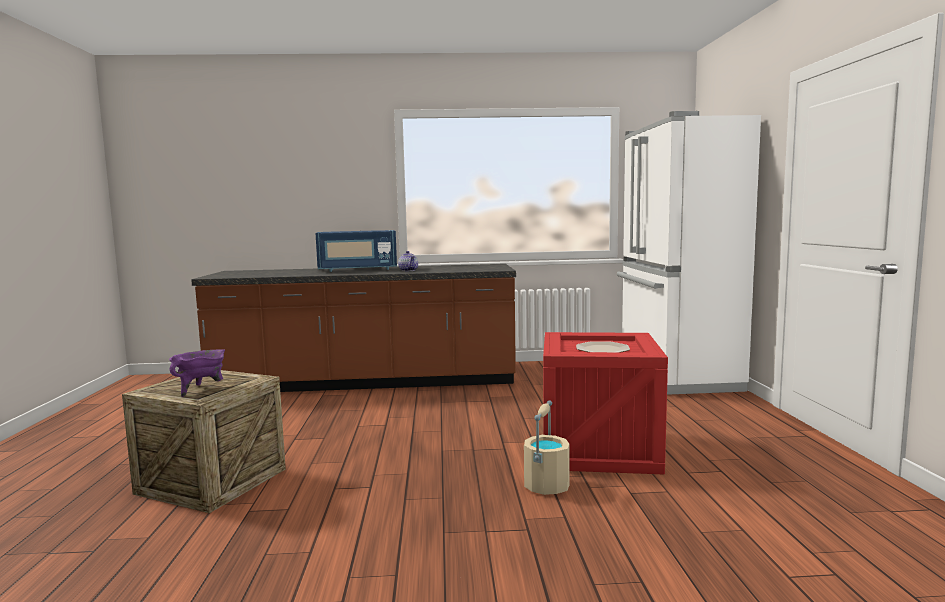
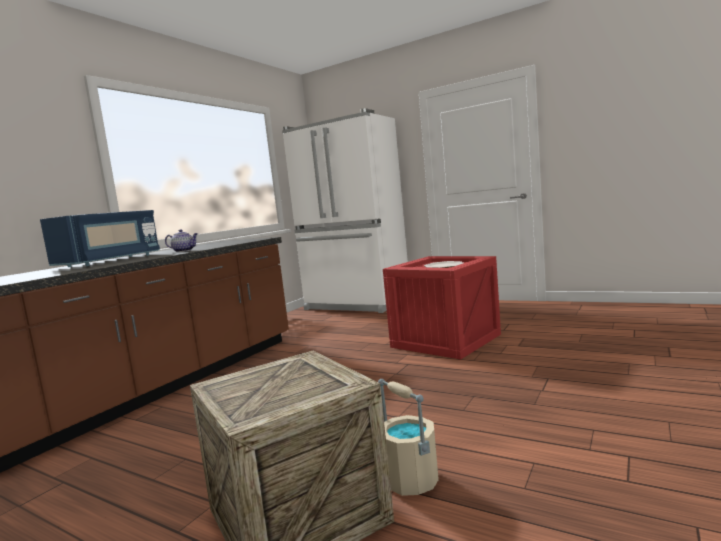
camera: 55 degrees left, 0 degrees up
(201, 390) = (307, 384): purple cooking pot -> none
(546, 486) = (487, 363): beige bucket -> beige bucket (410, 480)

